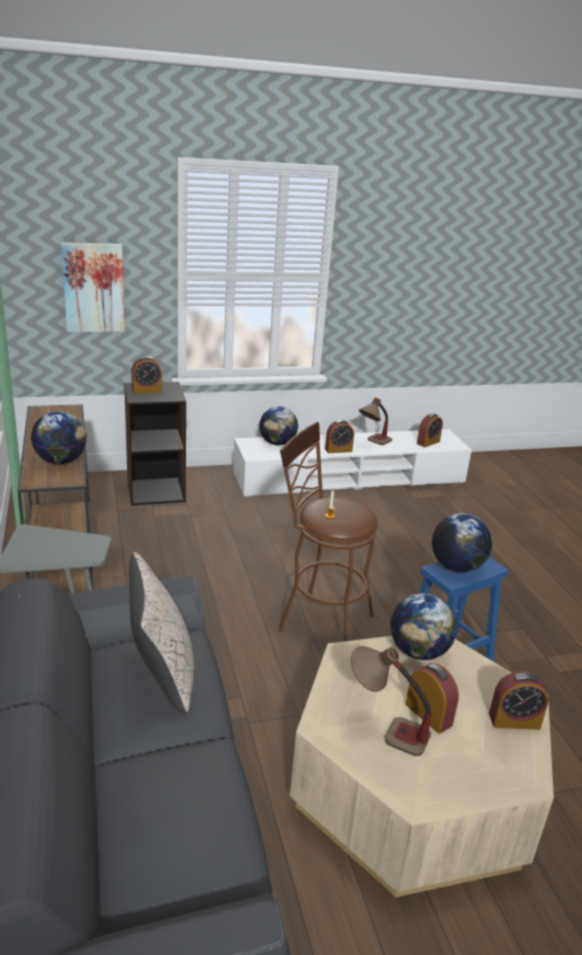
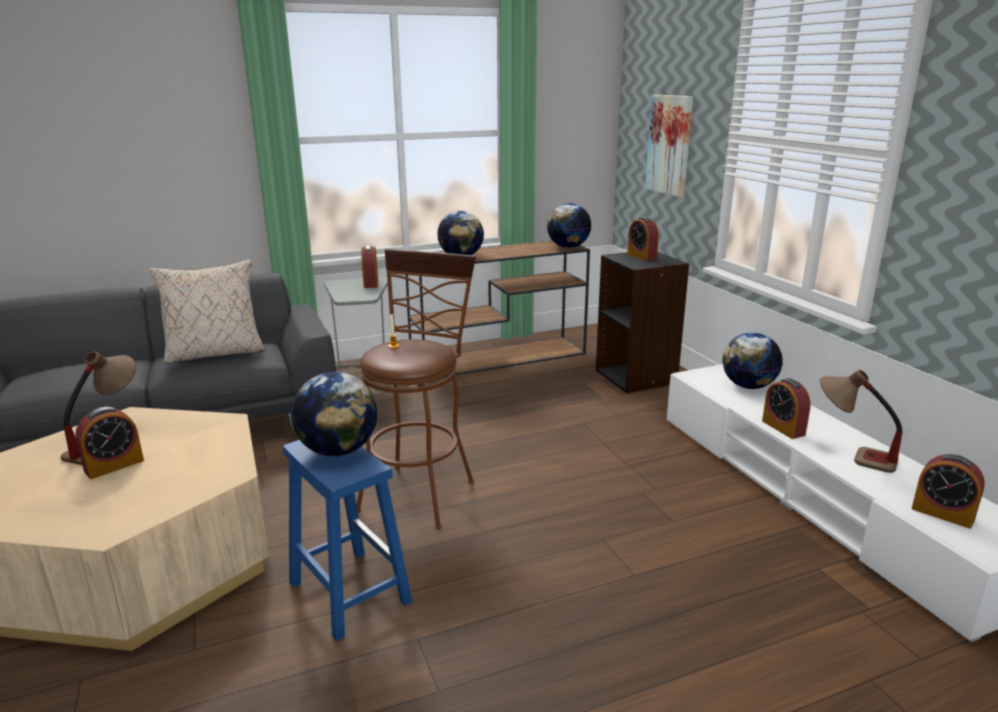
camera: 85 degrees right, 5 degrees down
(418, 652) = (217, 461): globe -> globe (568, 247)
(514, 720) = (72, 519): alarm clock -> alarm clock (371, 283)

